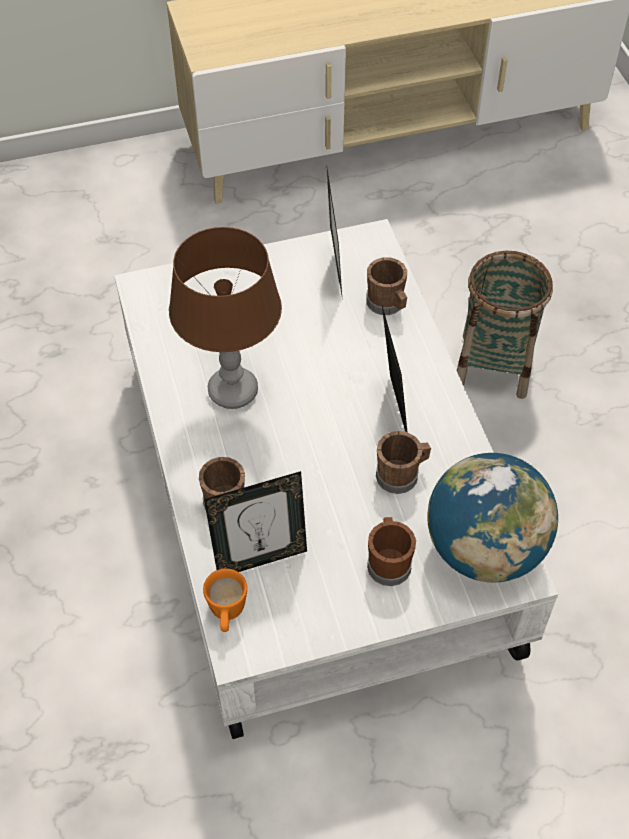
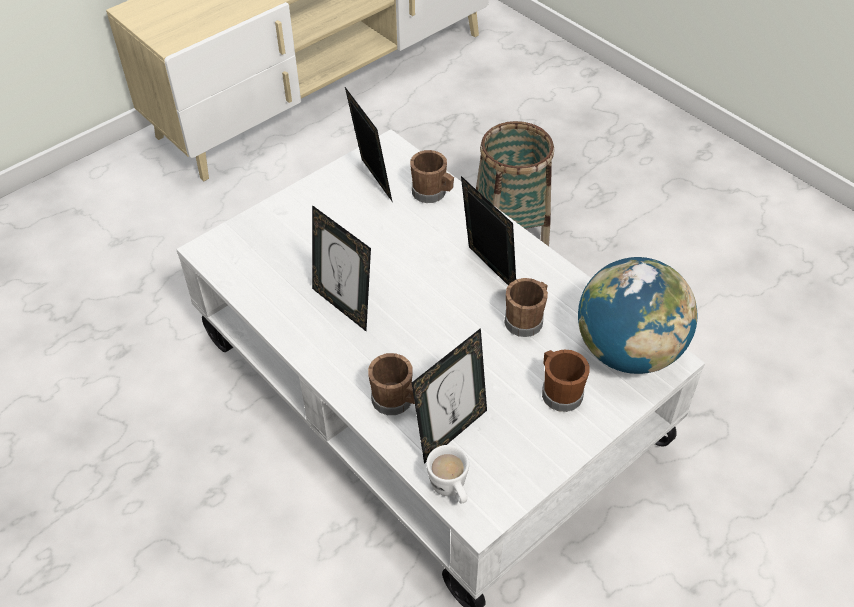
camera: 25 degrees left, 5 degrees down
(227, 614) = (450, 490): orange mug -> white mug
(233, 391) = (343, 306): brown table lamp -> picture frame

